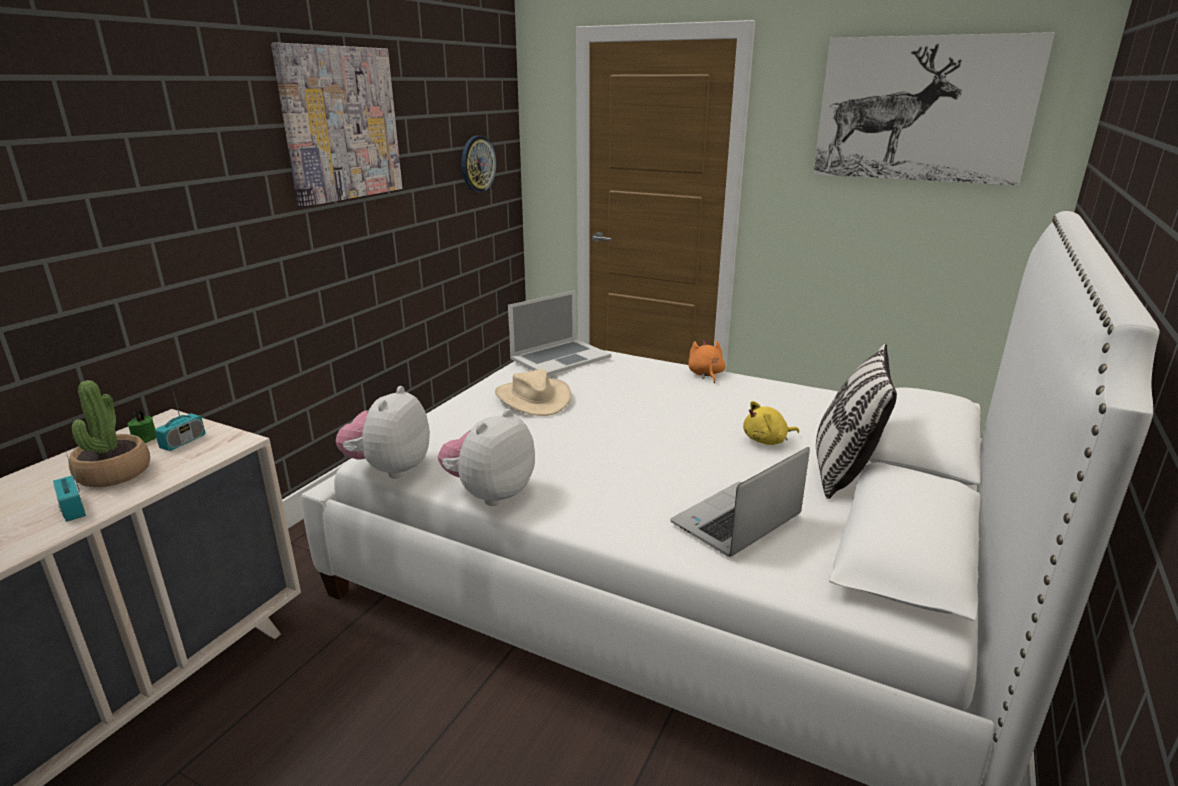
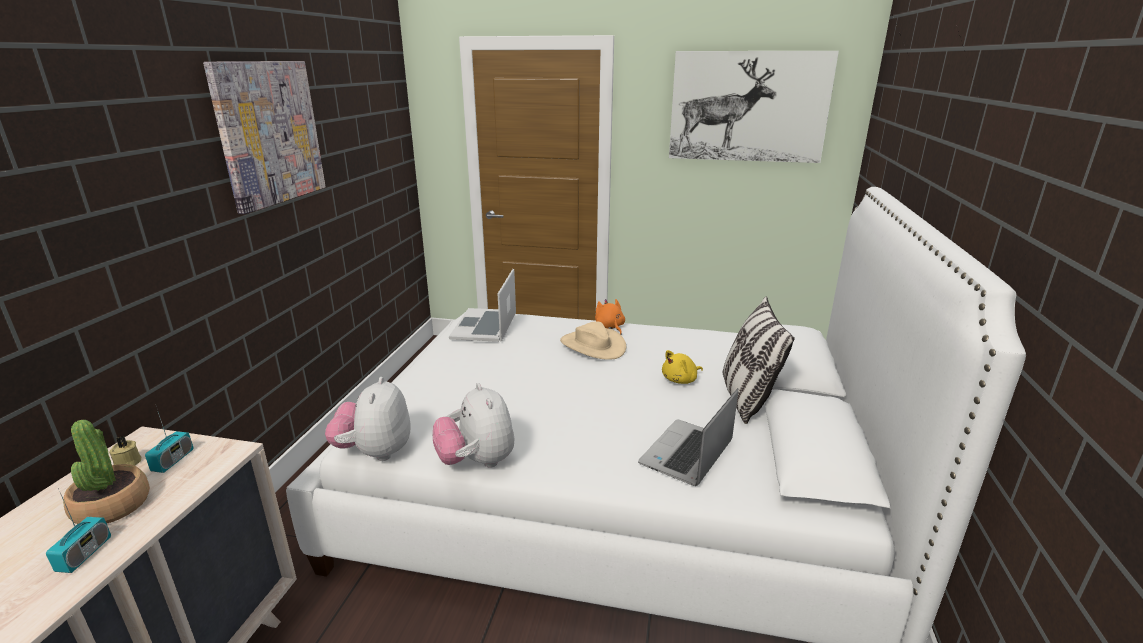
camera: 15 degrees left, 0 degrees up
(73, 509) = (84, 554): radio -> radio turned 120 degrees counterclockwise
(144, 439) = (127, 463): green candle -> beige candle
(477, 164) = (381, 158): wall clock -> none
(490, 493) = (477, 461): plush toy -> plush toy turned 45 degrees counterclockwise
(532, 398) = (476, 366): beige hat -> beige hat (592, 346)
(560, 357) = (485, 325): laptop -> laptop turned 150 degrees clockwise

